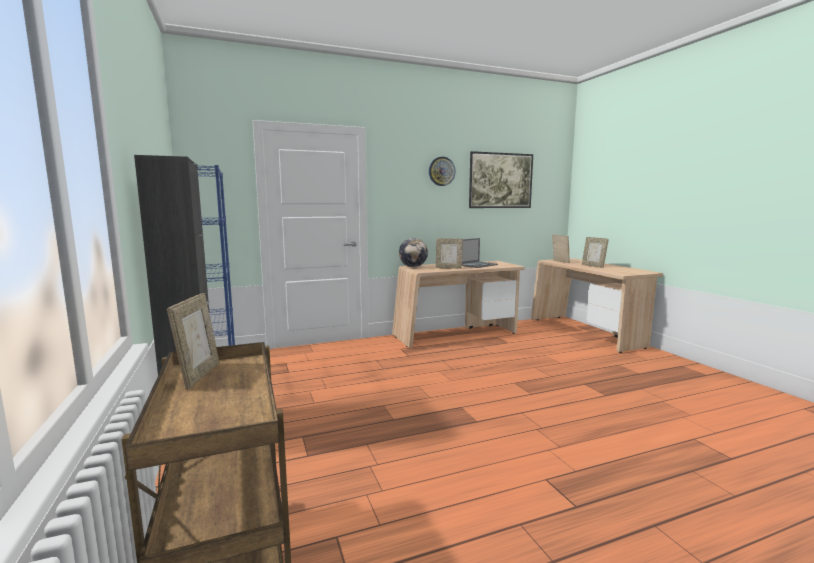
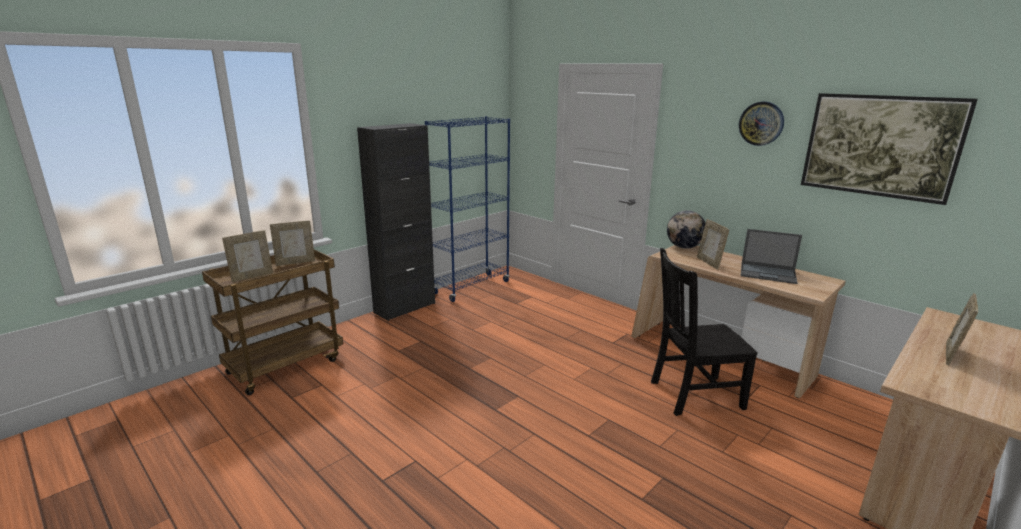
camera: 65 degrees right, 10 degrees up
(497, 353) = (693, 395): none -> black chair
(559, 261) = (944, 324): picture frame -> picture frame (252, 277)

